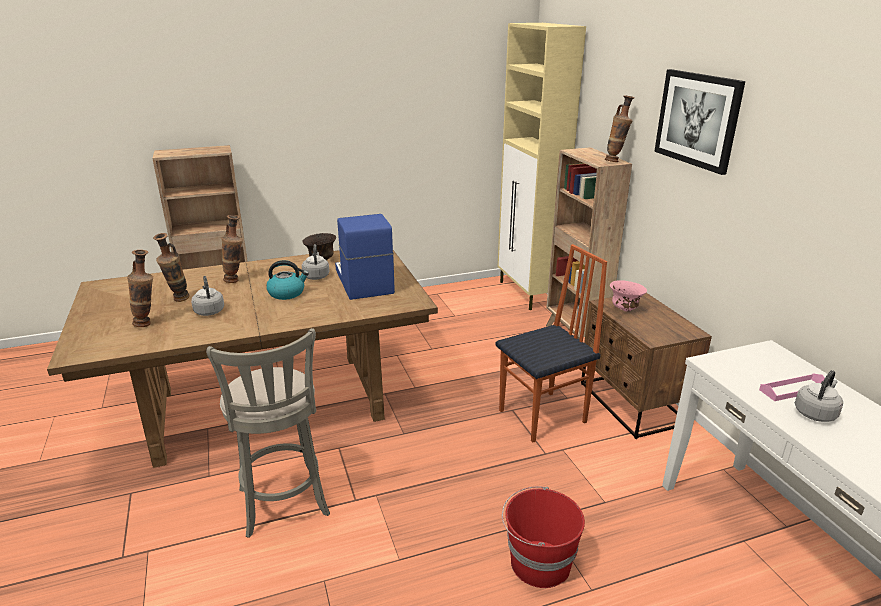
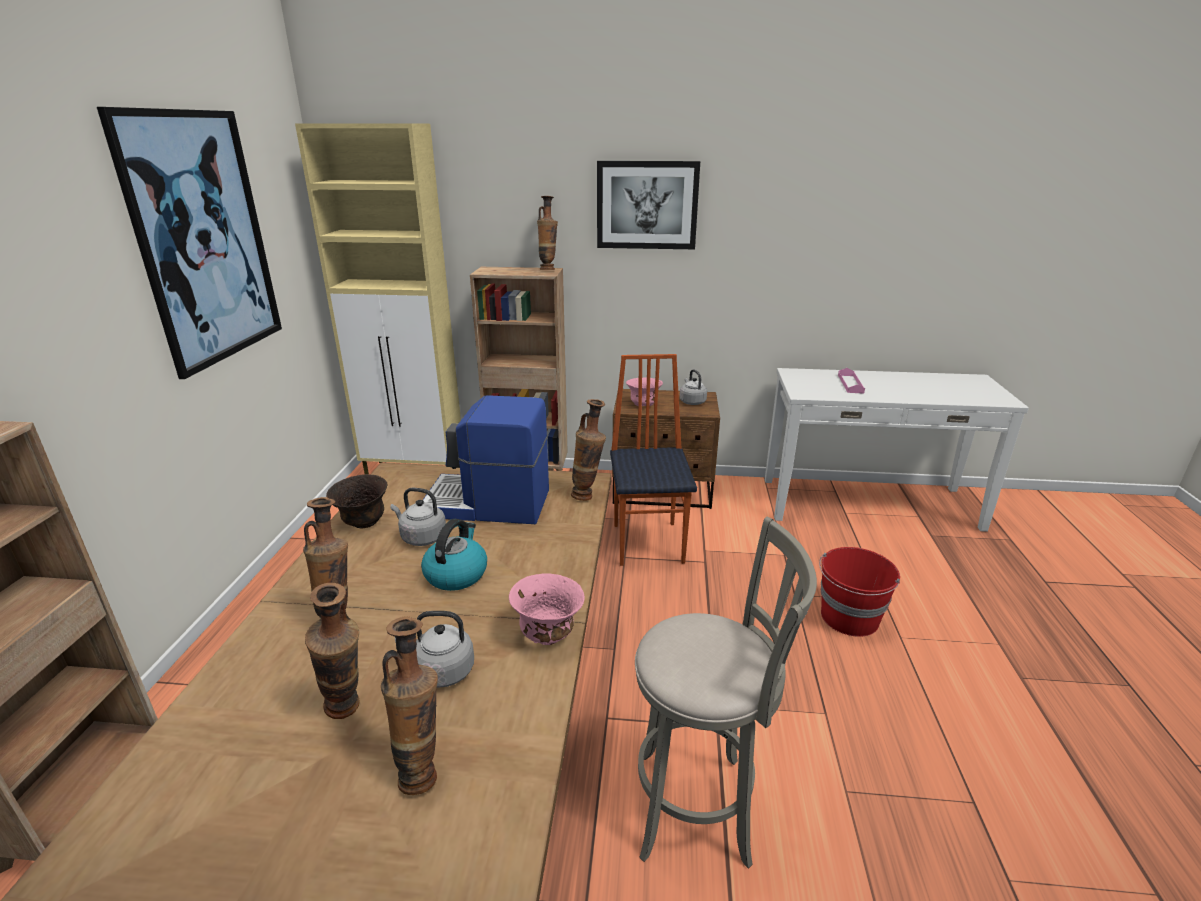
camera: 65 degrees left, 0 degrees up
(245, 328) = (548, 634): none -> pink bowl
(397, 306) = (588, 496): none -> vase
(405, 91) = (204, 239): none -> picture
(815, 413) = (881, 388): grey kettle -> grey kettle (691, 401)

